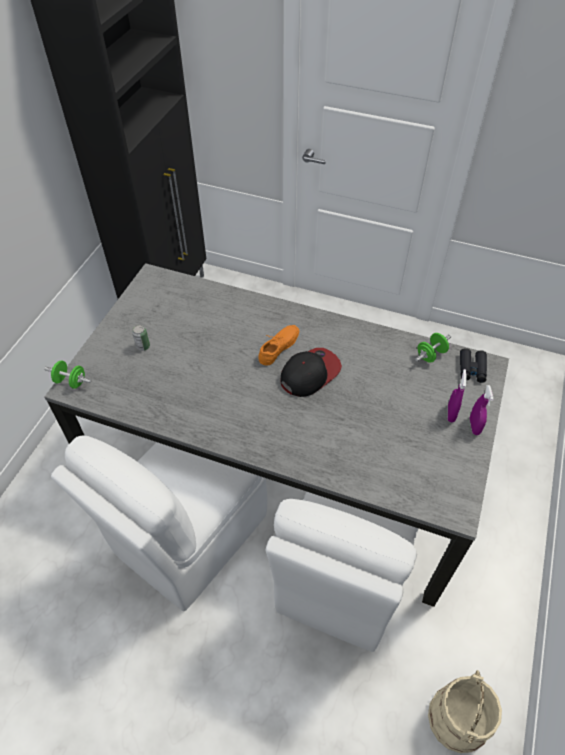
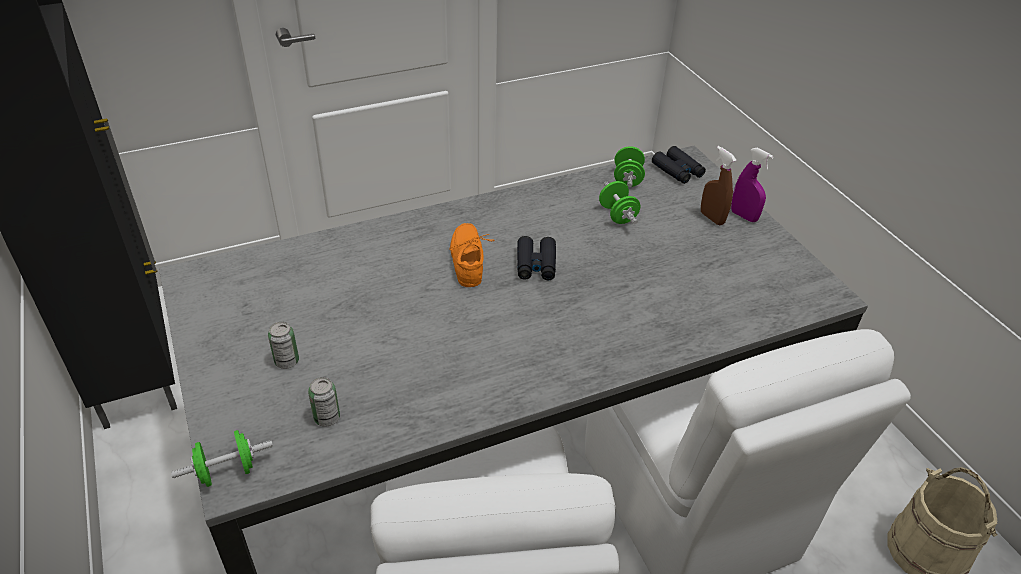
camera: 45 degrees left, 10 degrees down
(129, 386) = (327, 418): none -> can
(310, 373) = (536, 264): cap -> black binoculars
(393, 374) = (617, 215): none -> green dumbbell
(451, 414) = (712, 218): purple spray bottle -> brown spray bottle

